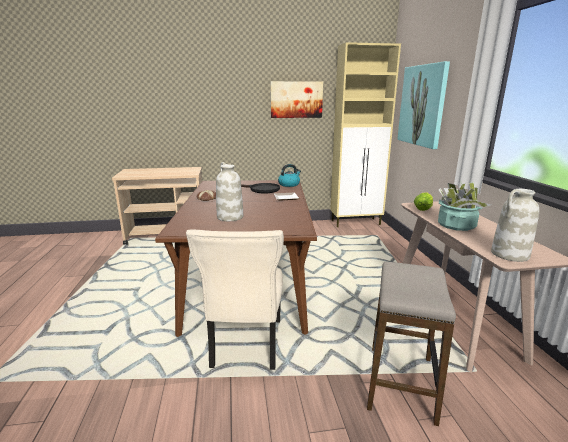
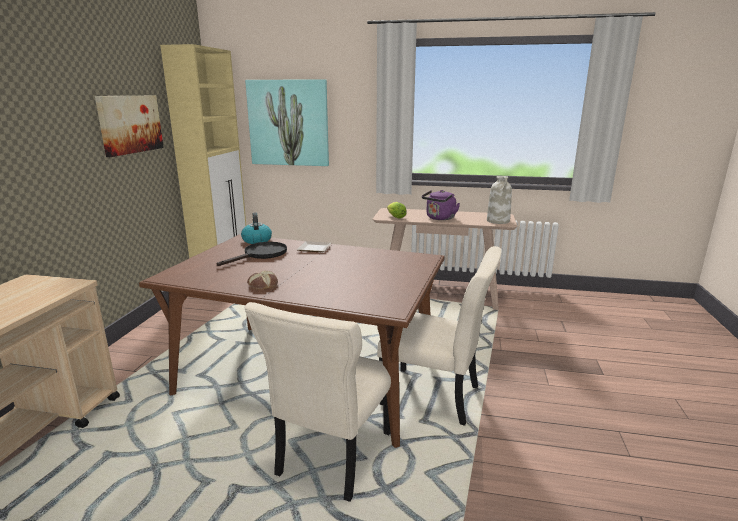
camera: 70 degrees left, 0 degrees up
(165, 312) = (332, 456): none -> beige chair
(229, 217) = (362, 279): white vase -> none
(400, 382) = (503, 336): stool -> none
(456, 225) = (439, 218): potted plant -> purple kettle

